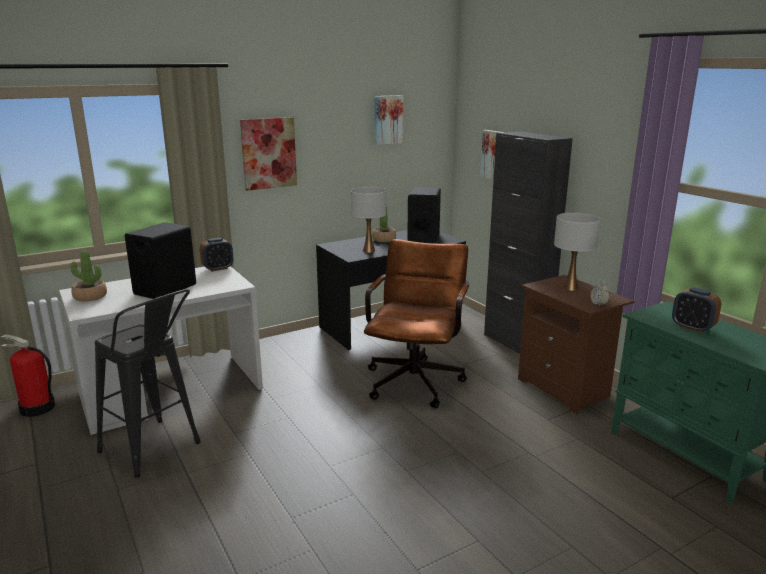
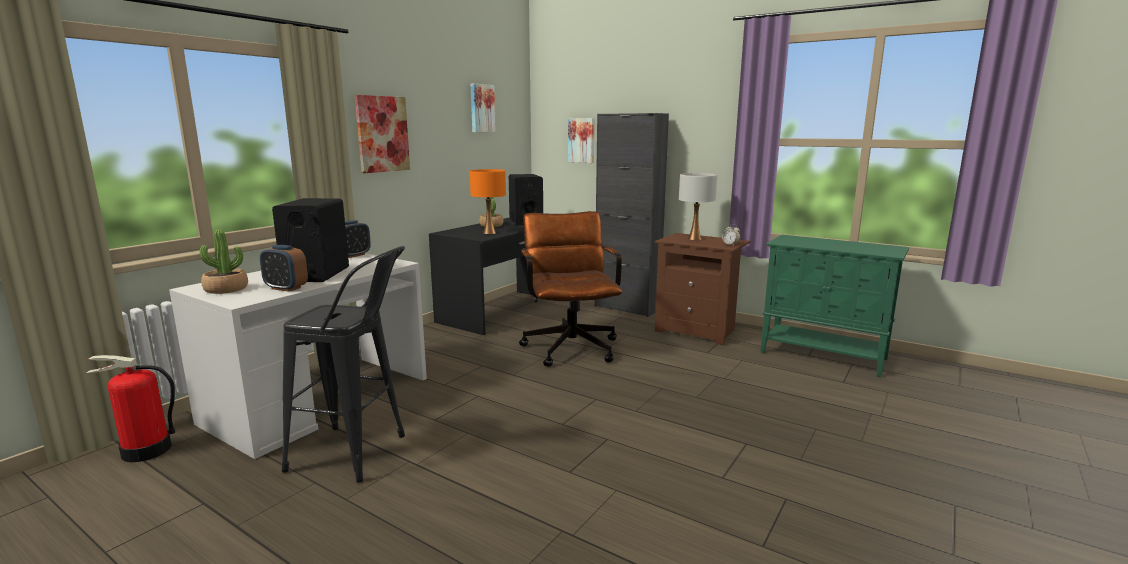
camera: 25 degrees left, 5 degrees down
(369, 250) = (489, 233): white table lamp -> orange table lamp
(692, 328) = (823, 244): alarm clock -> alarm clock (286, 288)

